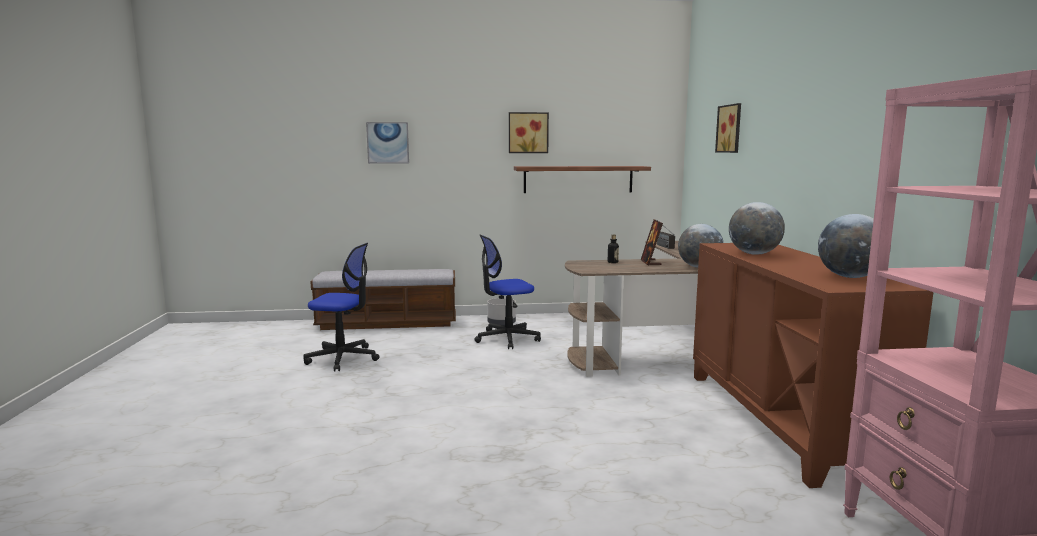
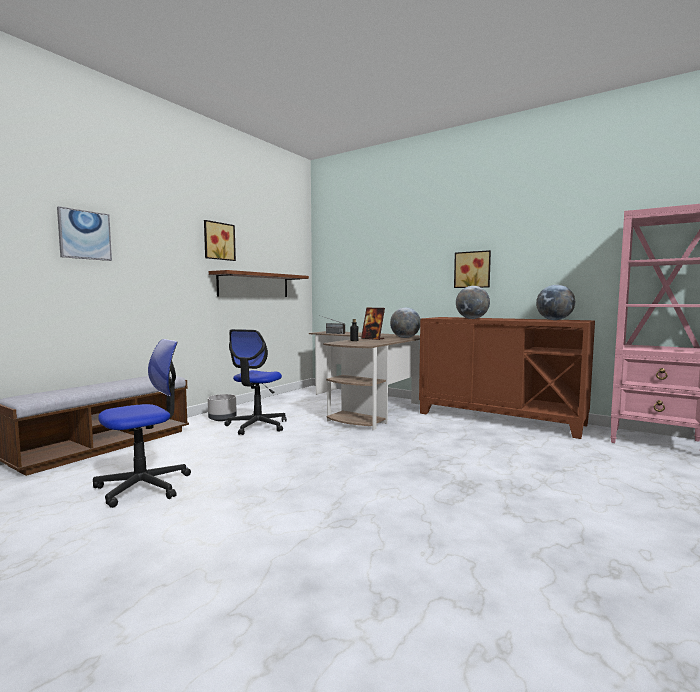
camera: 50 degrees left, 5 degrees down
(731, 128) = (378, 248): picture -> picture (472, 269)

